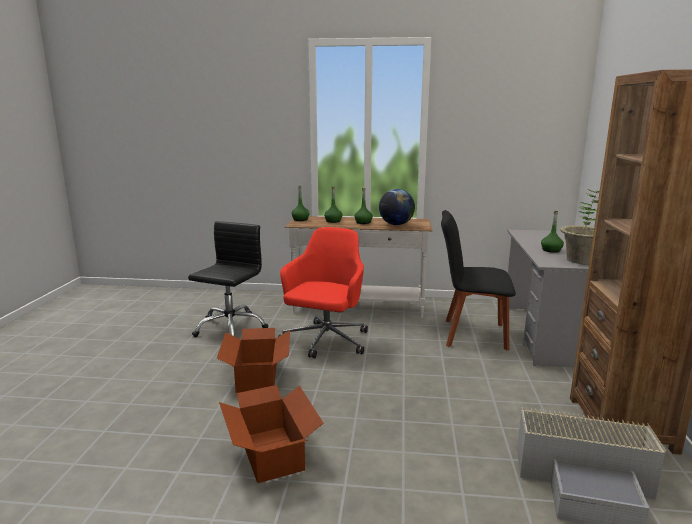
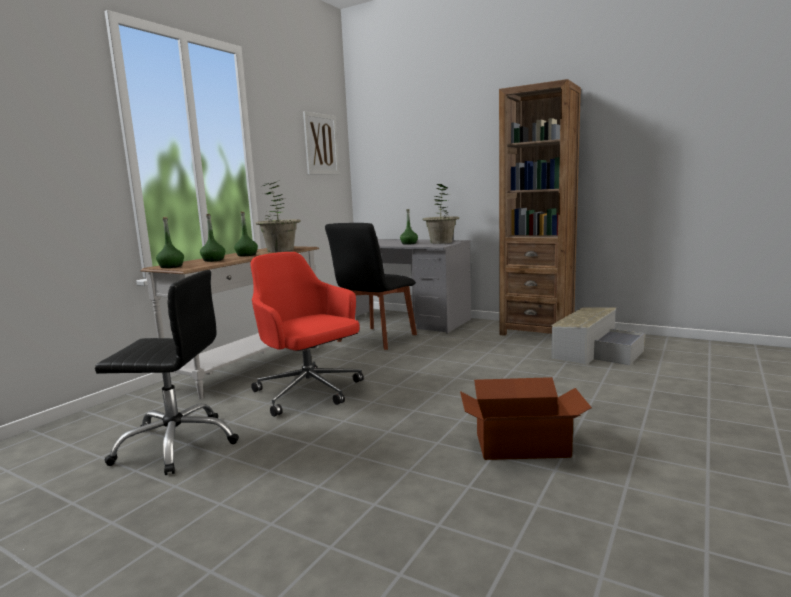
camera: 65 degrees left, 5 degrees down
(230, 328) = (177, 444): black office chair -> black office chair turned 135 degrees clockwise
(258, 376) = (350, 437): cardboard box -> none
(396, 224) = (280, 250): globe -> potted plant
(532, 120) = (321, 144): none -> picture

